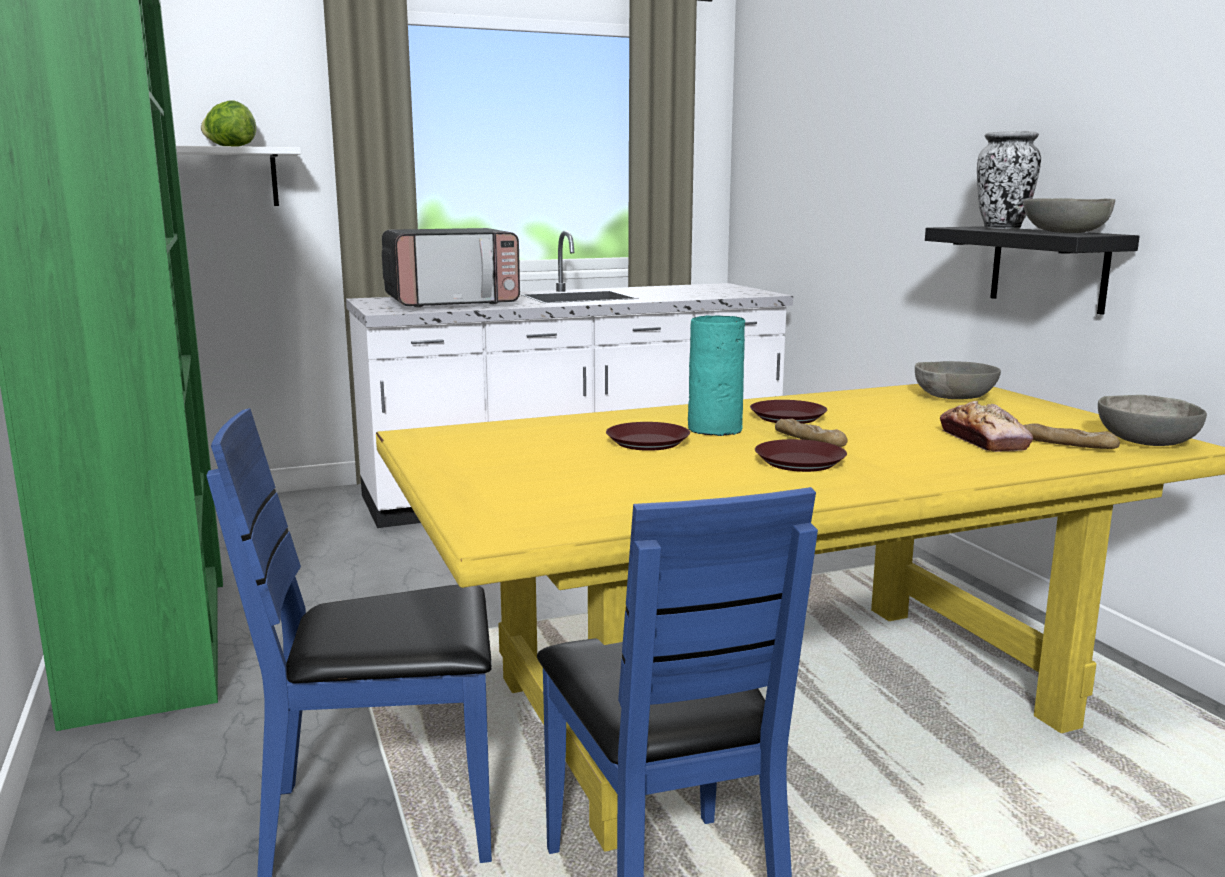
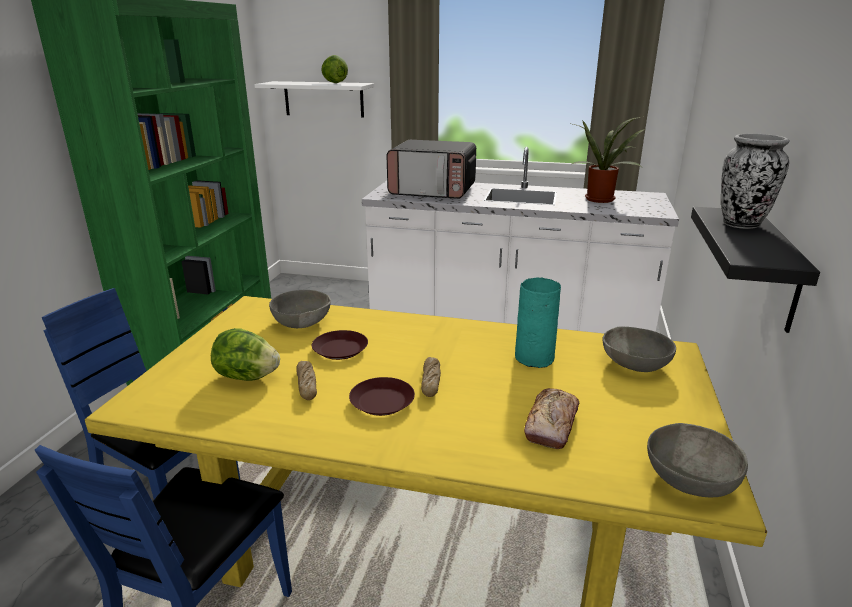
camera: 35 degrees right, 10 degrees up
(592, 482) = (247, 377): none -> lettuce
(676, 291) = (601, 199): none -> potted plant
(714, 429) = (401, 348): turquoise vase -> turquoise vase (534, 357)
(787, 418) = (467, 350): brown plate -> none
(1064, 232) = (761, 248): grey bowl -> grey bowl (302, 321)
(1065, 445) = (606, 456): bread -> bread (306, 385)

